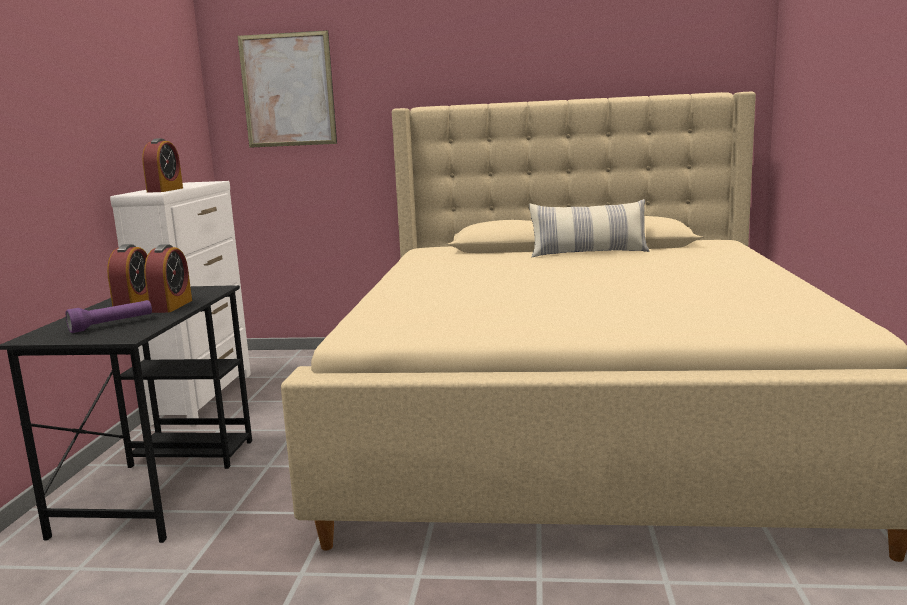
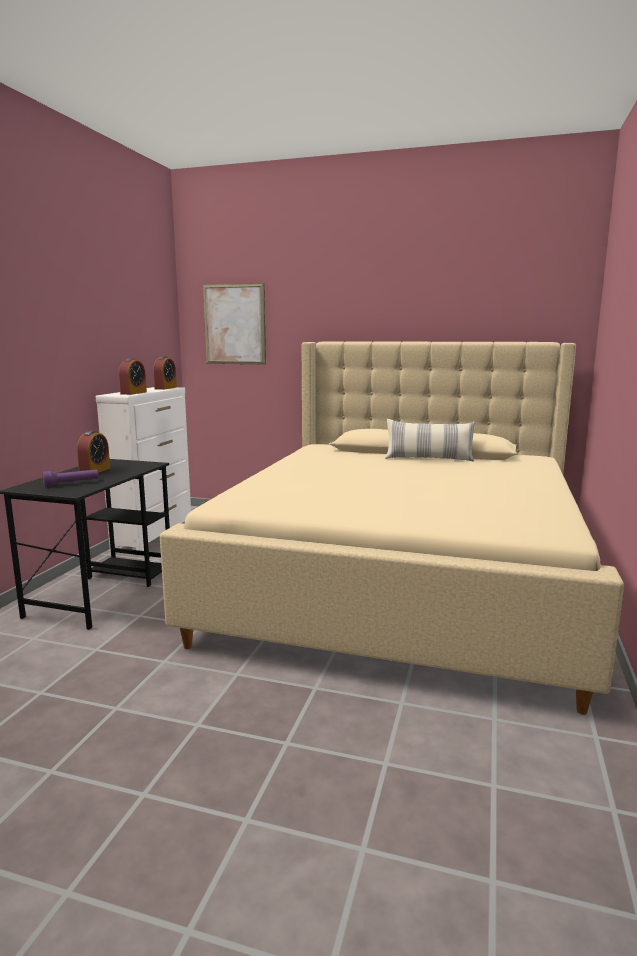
camera: 10 degrees right, 0 degrees up
(171, 306) = (116, 474): alarm clock -> alarm clock (165, 388)

